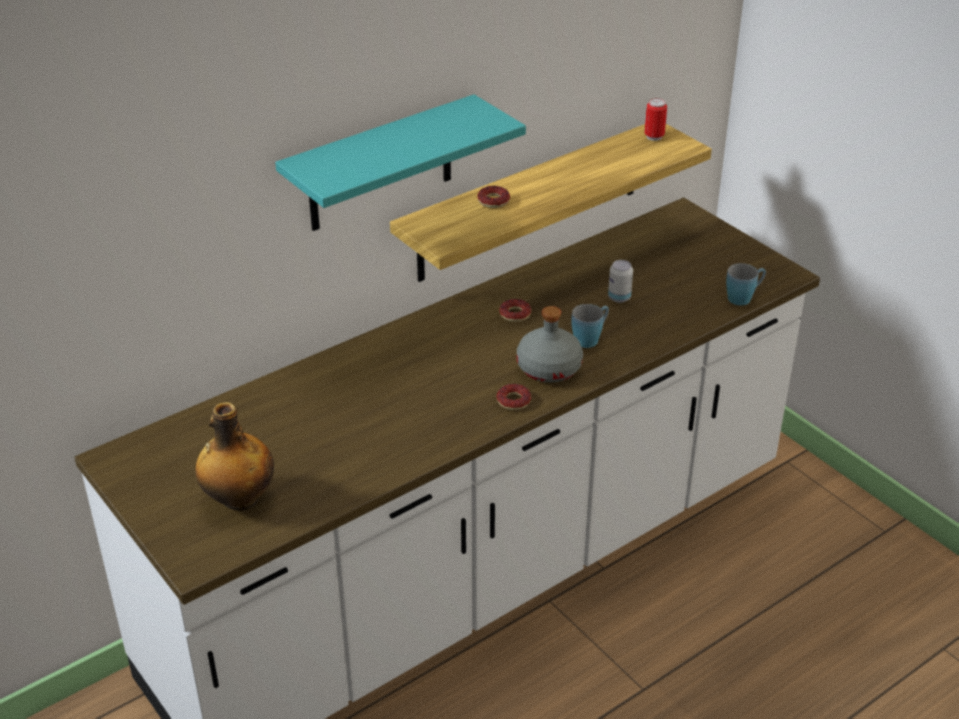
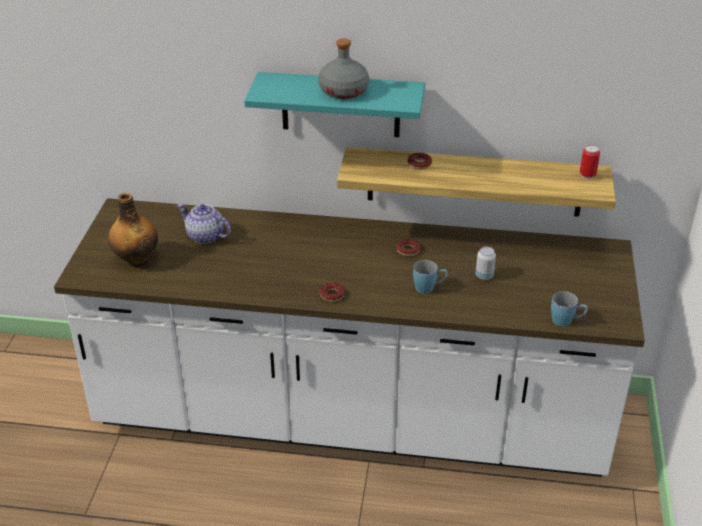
camera: 45 degrees right, 0 degrees up
(278, 425) = (204, 236): none -> teapot
(550, 368) = (379, 290): grey bottle -> grey bottle (344, 91)

